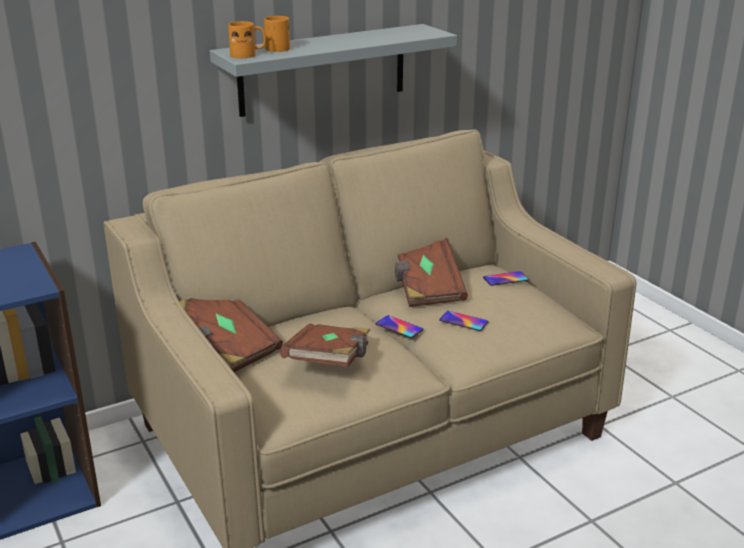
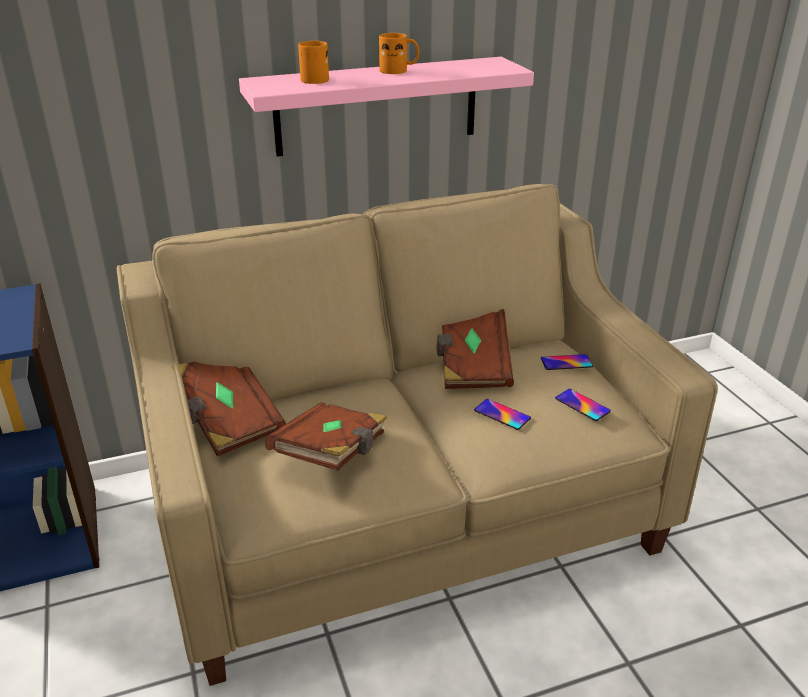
camera: 10 degrees right, 5 degrees up
(248, 55) = (276, 86): orange mug -> orange mug (399, 70)
(323, 70) = (377, 106): grey shelf -> pink shelf
(399, 327) = (427, 413): phone -> phone (582, 405)

